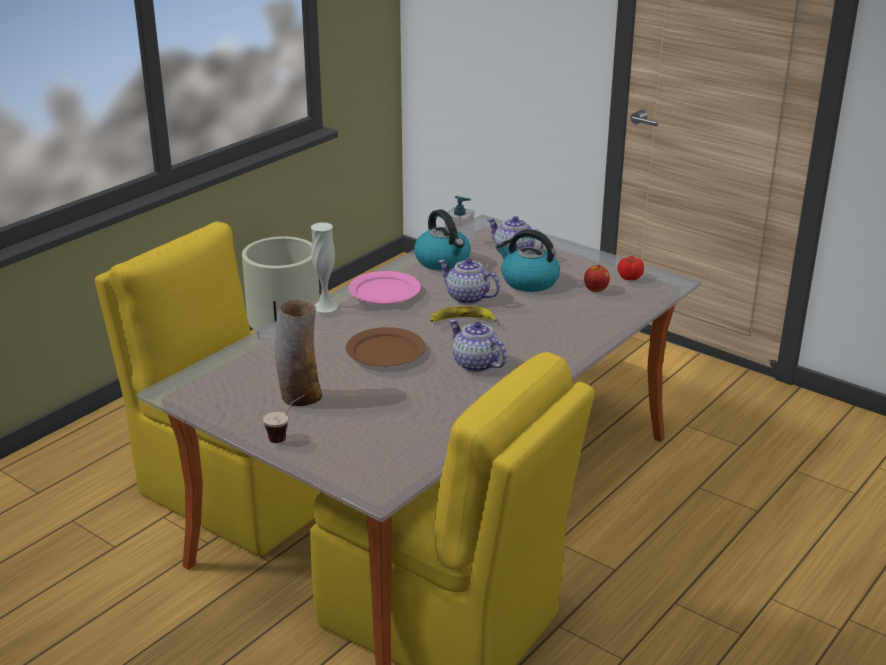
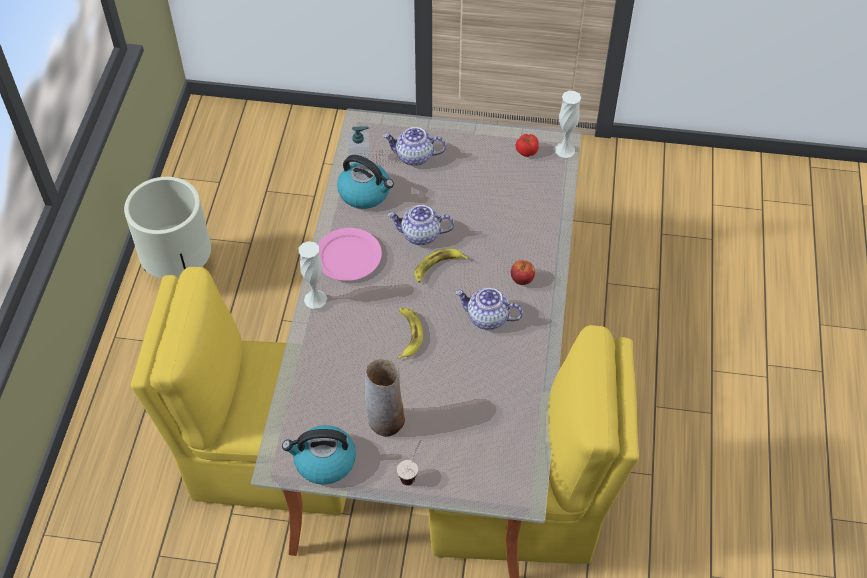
camera: 30 degrees left, 25 degrees up
(385, 351) = (407, 334): brown plate -> banana
(528, 281) = (453, 191): kettle -> kettle (324, 462)
(596, 289) = (511, 179): apple -> apple (522, 279)
(671, 286) = (564, 150): none -> white vase

